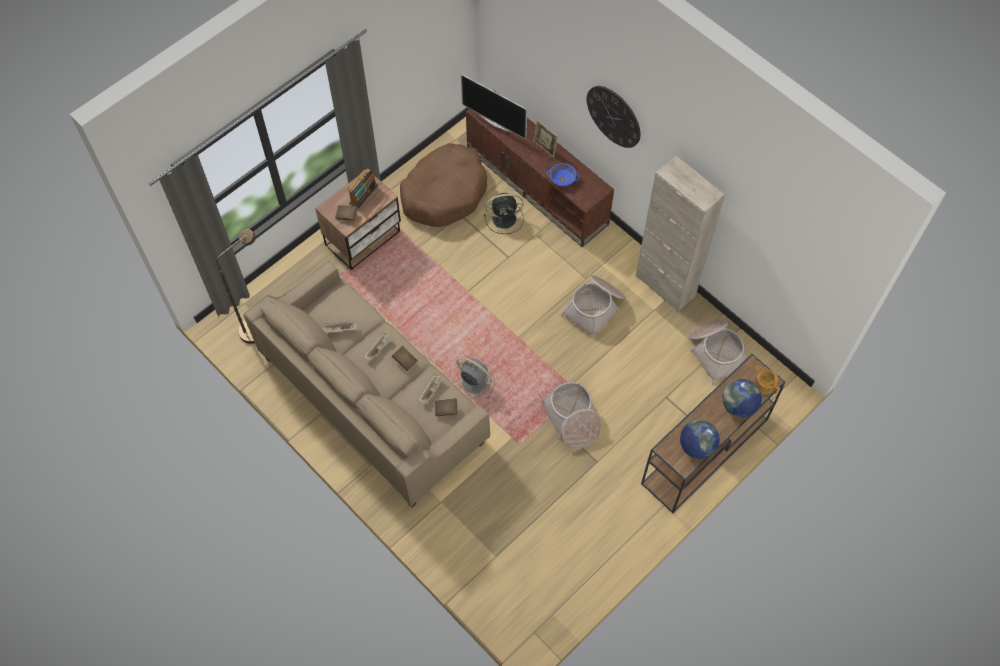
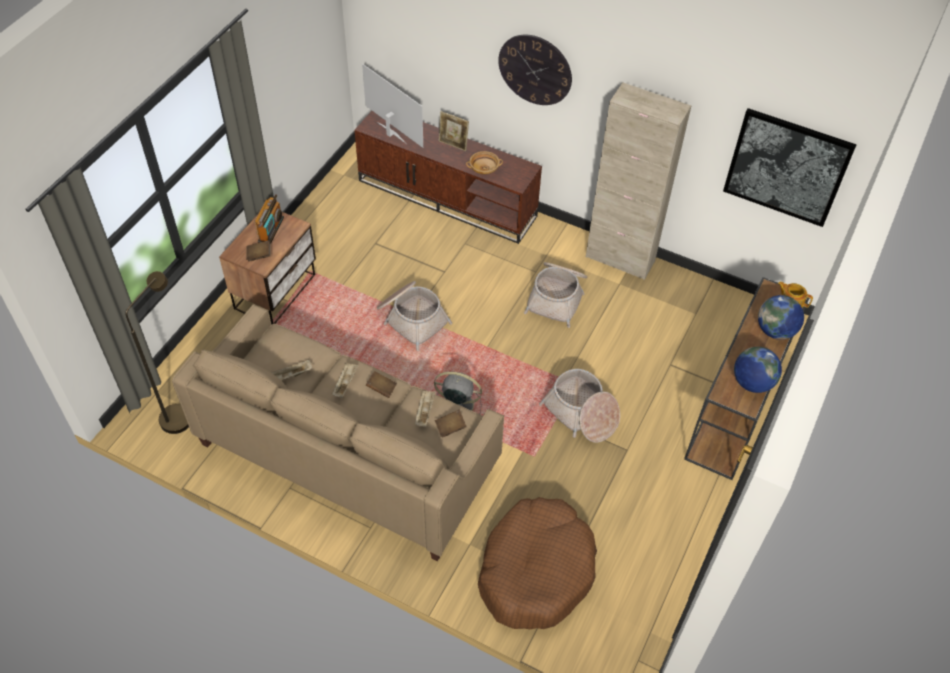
camera: 20 degrees left, 10 degrees down
(444, 192) = (350, 226): brown dog bed -> brown dog bed (535, 570)
(495, 123) = (391, 133): television -> television turned 150 degrees counterclockwise
(505, 218) = (426, 236): black fan -> none
(562, 179) = (484, 168): blue bowl -> beige bowl
(715, 352) = (699, 308): basket -> basket (411, 319)
(795, 269) = (787, 167): none -> picture

